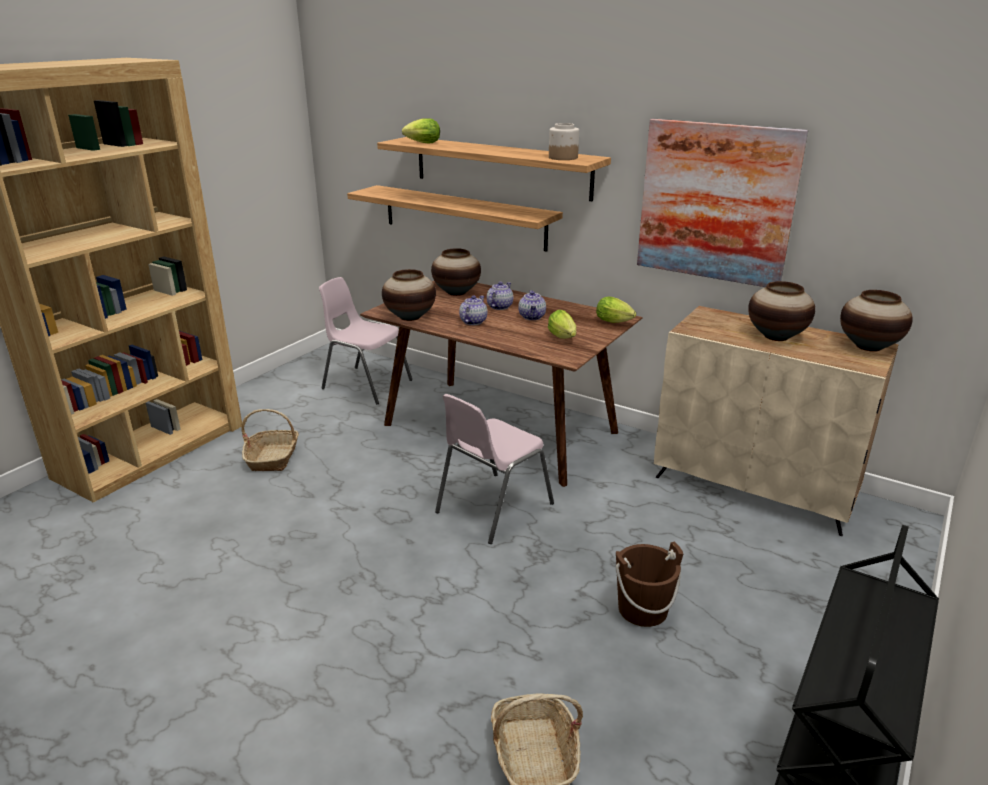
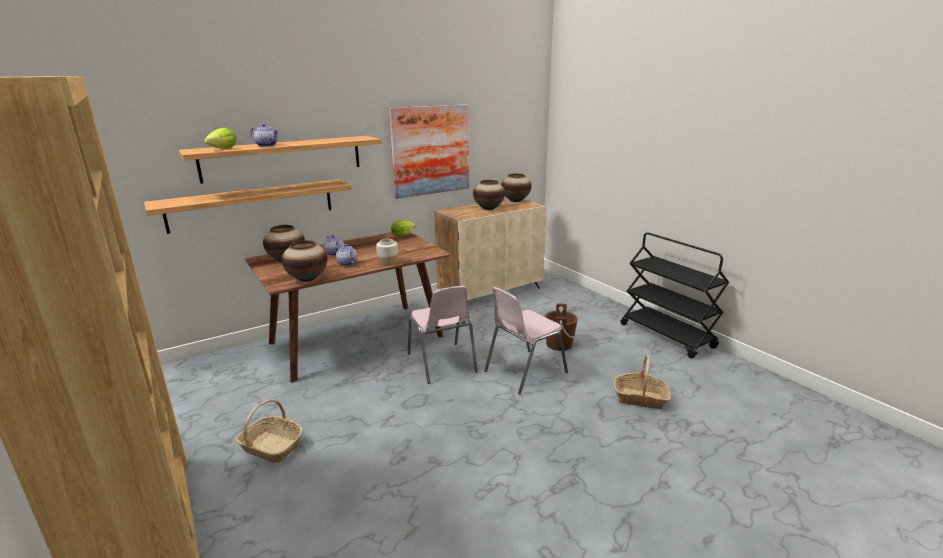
camera: 65 degrees left, 5 degrees down
(366, 384) = (213, 378): pink chair -> pink chair (524, 372)
(532, 317) = (365, 249): teapot -> teapot (267, 145)
(562, 157) = (350, 139): jar -> jar (388, 262)
(563, 338) = (408, 248): lettuce -> none

